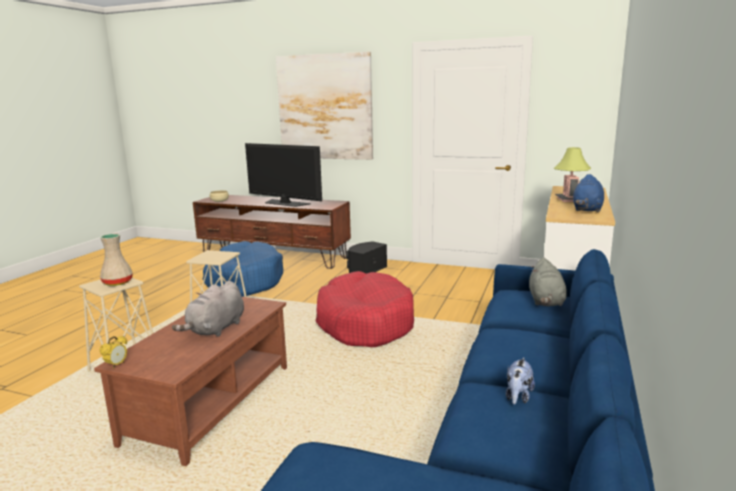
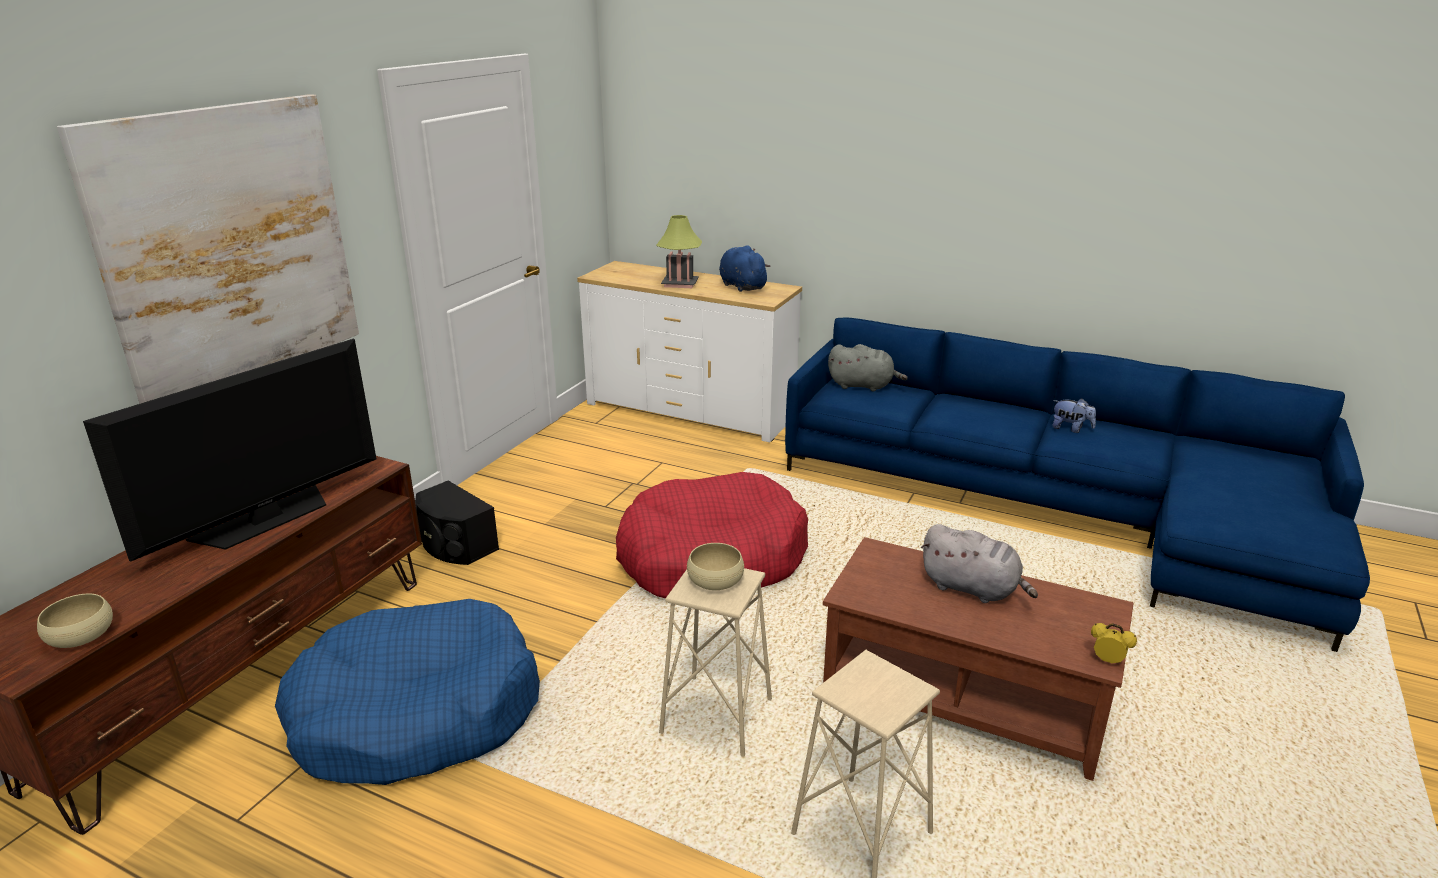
camera: 85 degrees left, 10 degrees up
(117, 282) = (874, 680): beige vase -> none
(216, 255) = (715, 580): none -> beige bowl
(587, 209) = (741, 286): blue plush toy -> blue plush toy turned 150 degrees counterclockwise

